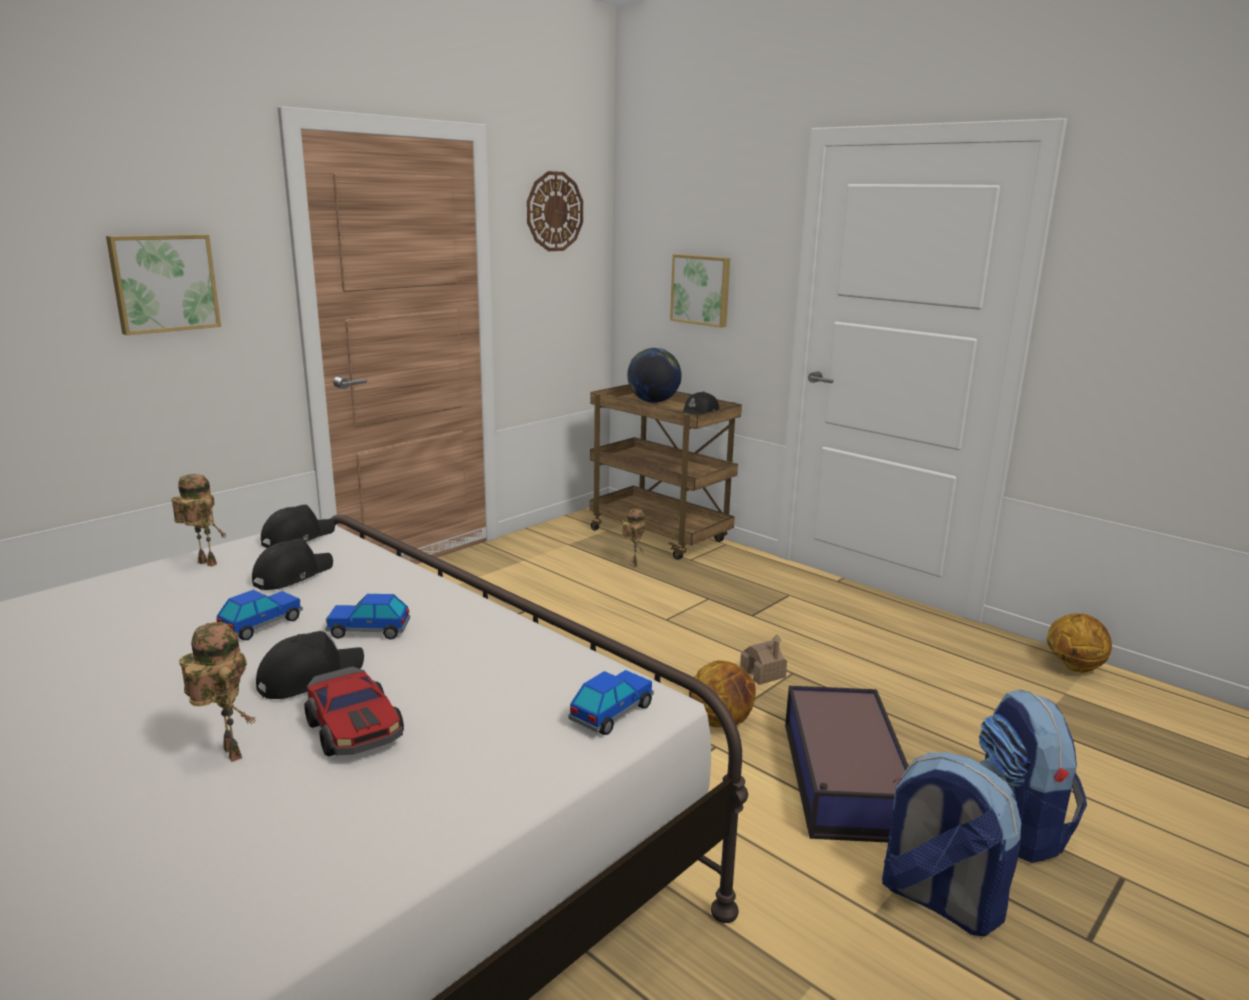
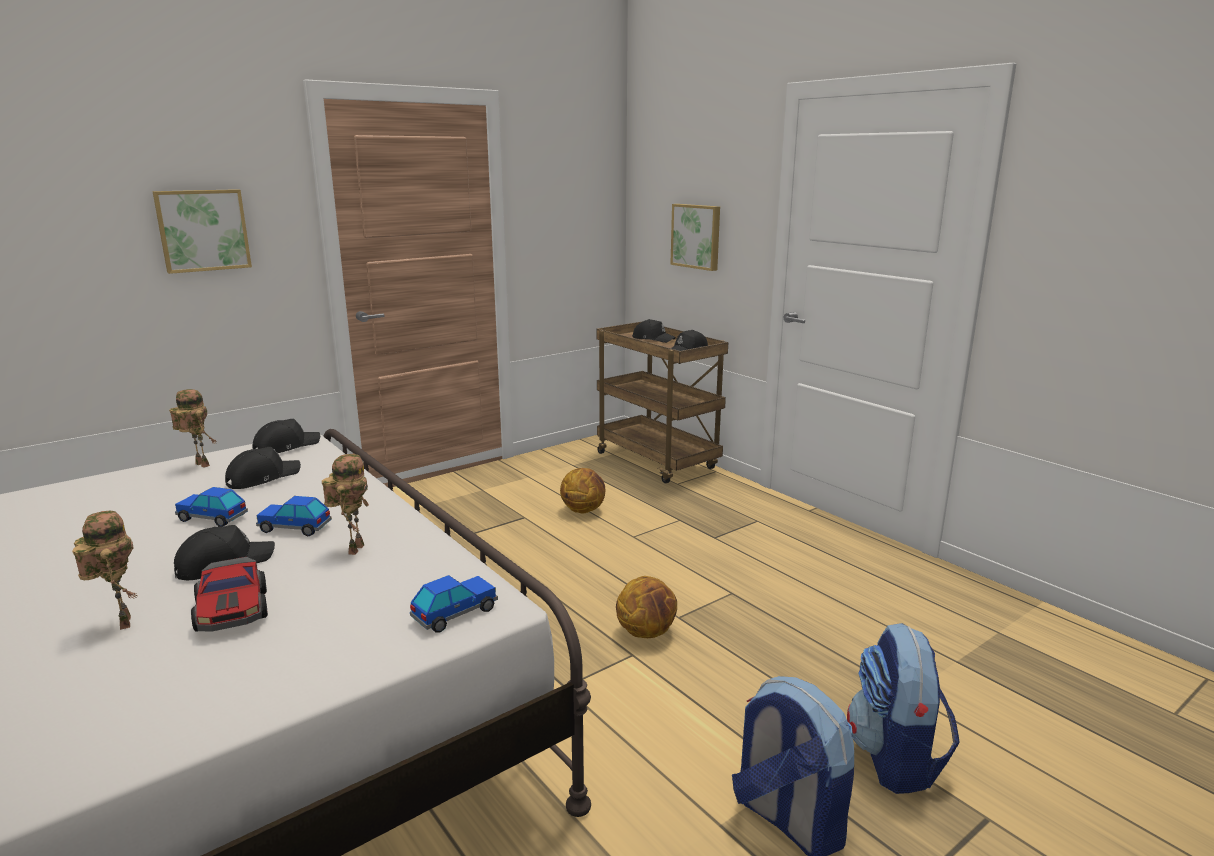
camera: 10 degrees right, 0 degrees up
(261, 625) = (212, 518): toy car -> toy car turned 120 degrees counterclockwise
(554, 211) = (567, 166): wall clock -> none
(633, 564) = (623, 485): toy robot -> toy robot (354, 548)
(653, 402) = (653, 339): globe -> black cap
(762, 673) = (703, 591): toy house -> none
(842, 780) = (740, 696): storage box -> none
(1073, 667) = (1018, 607): basketball -> basketball (583, 510)

